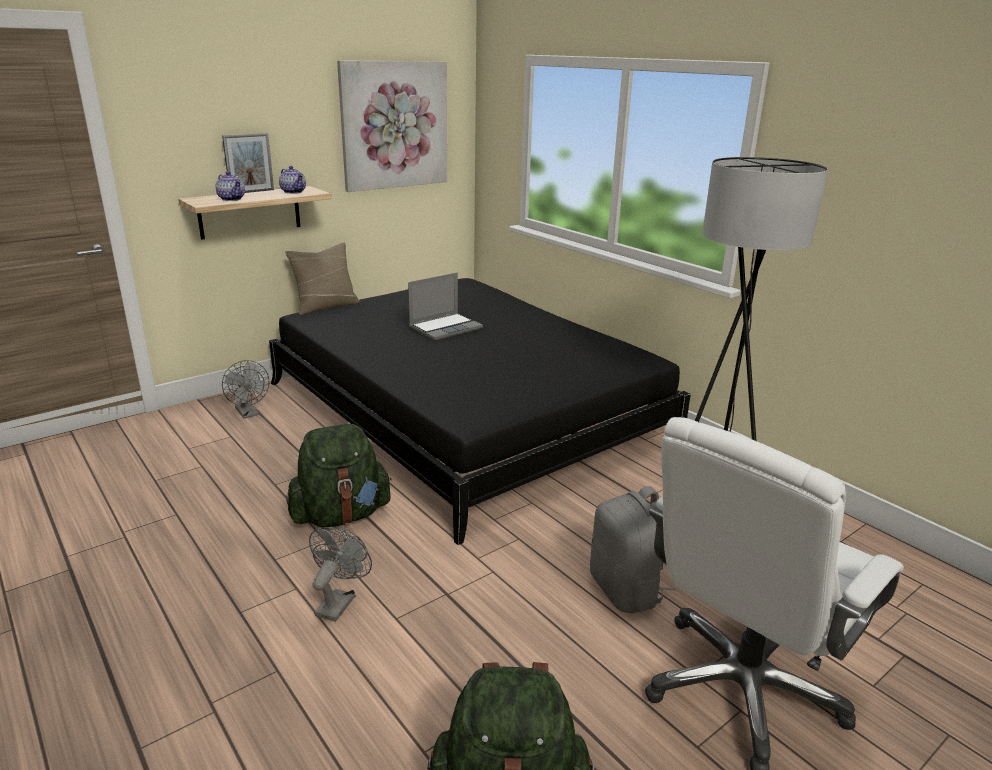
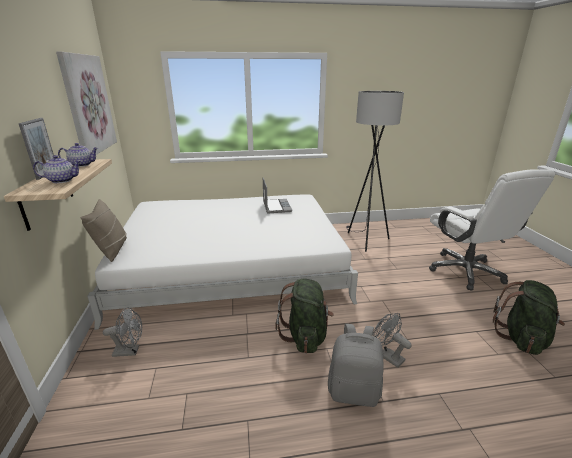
camera: 60 degrees left, 0 degrees up
(446, 327) = (212, 223): laptop -> laptop (276, 207)
(465, 411) = (232, 265): black bed -> white bed
(627, 590) = (407, 273): grey backpack -> grey backpack (354, 391)

